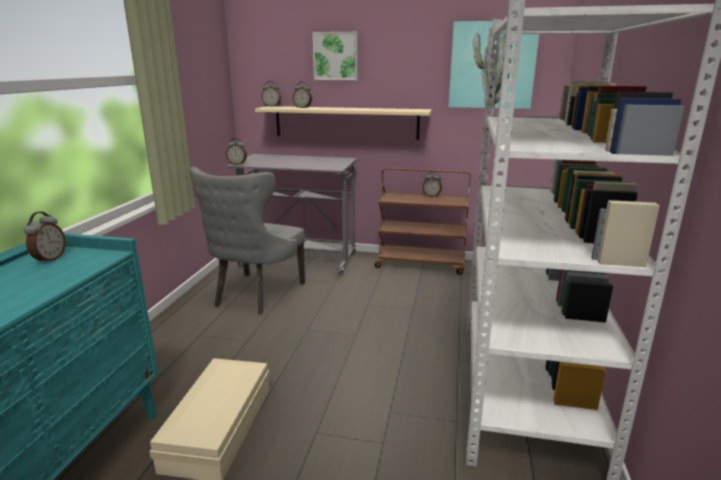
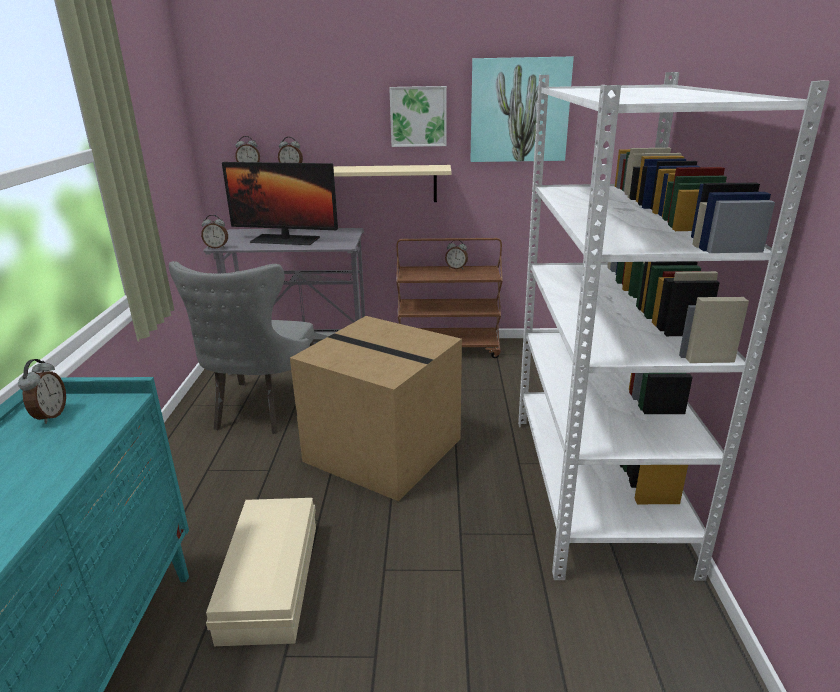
camera: 10 degrees left, 5 degrees up
(291, 162) = (285, 240): none -> monitor
(336, 56) = (328, 102): picture -> picture (418, 116)
(346, 336) = (386, 449): none -> cardboard box

